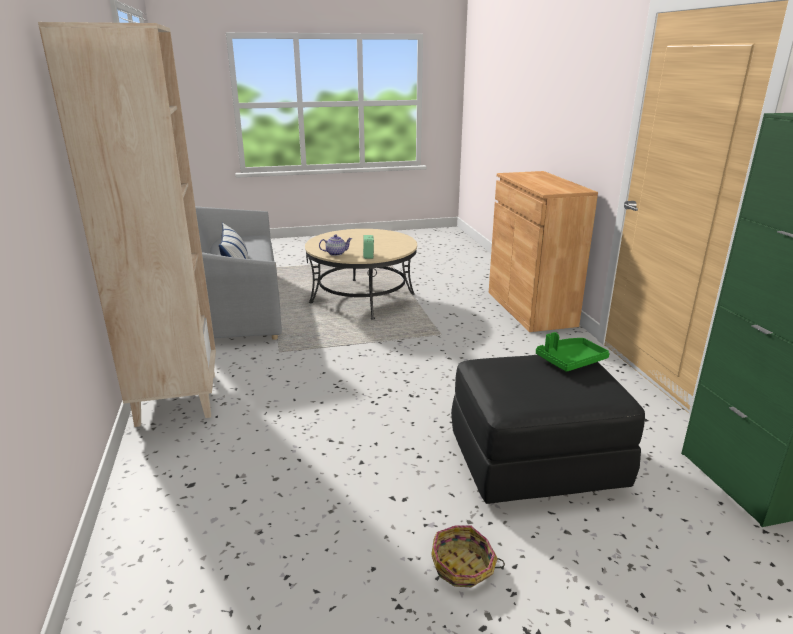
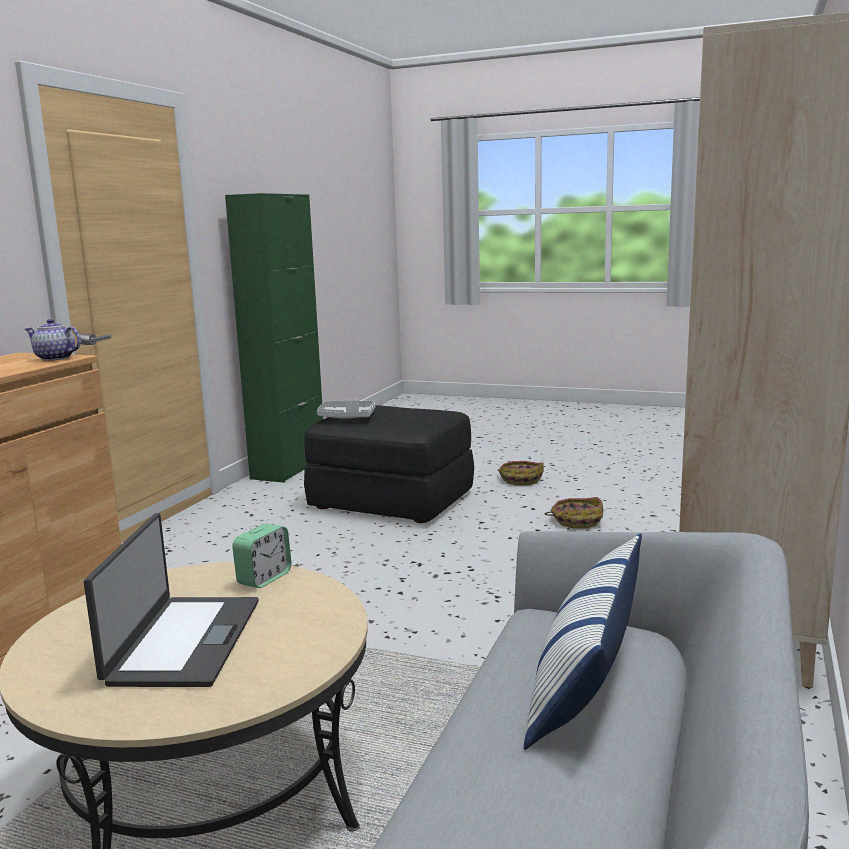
camera: 145 degrees left, 10 degrees down
(334, 490) = (576, 521): none -> basket
(336, 253) = (313, 607): teapot -> teapot (54, 358)
(359, 241) = (183, 641): none -> laptop
(570, 361) = (347, 417): green tray -> grey tray

